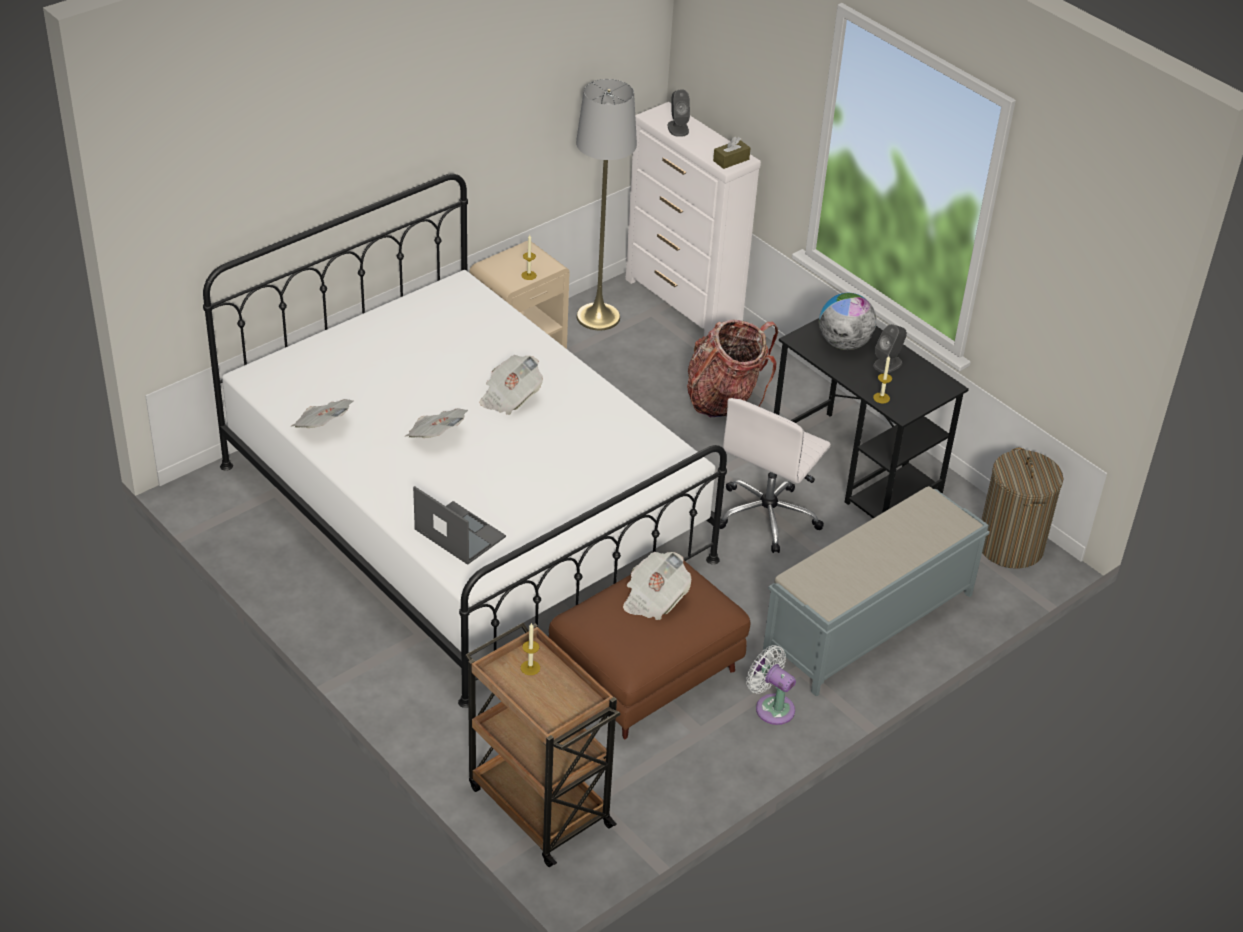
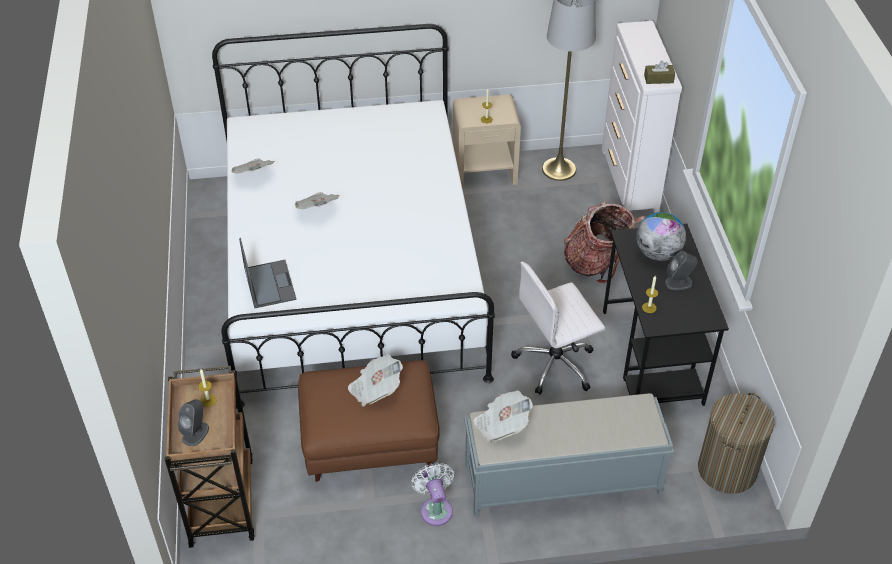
camera: 35 degrees right, 5 degrees up
(510, 398) = (389, 201): newspaper -> newspaper (501, 425)
(678, 128) = (640, 42): grey speaker -> grey speaker (195, 433)

